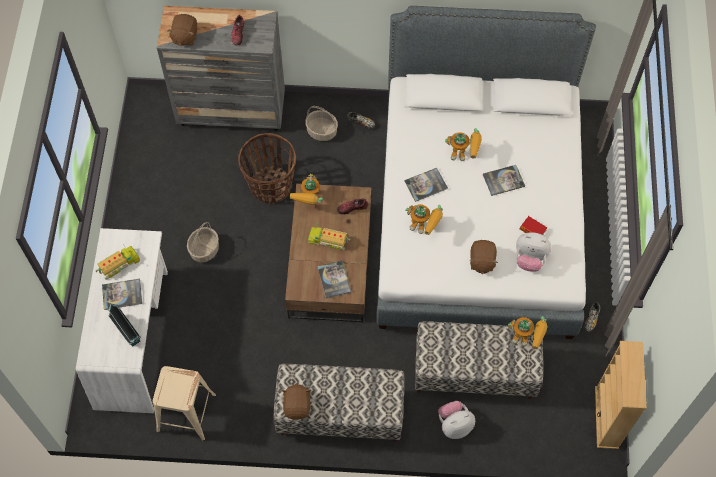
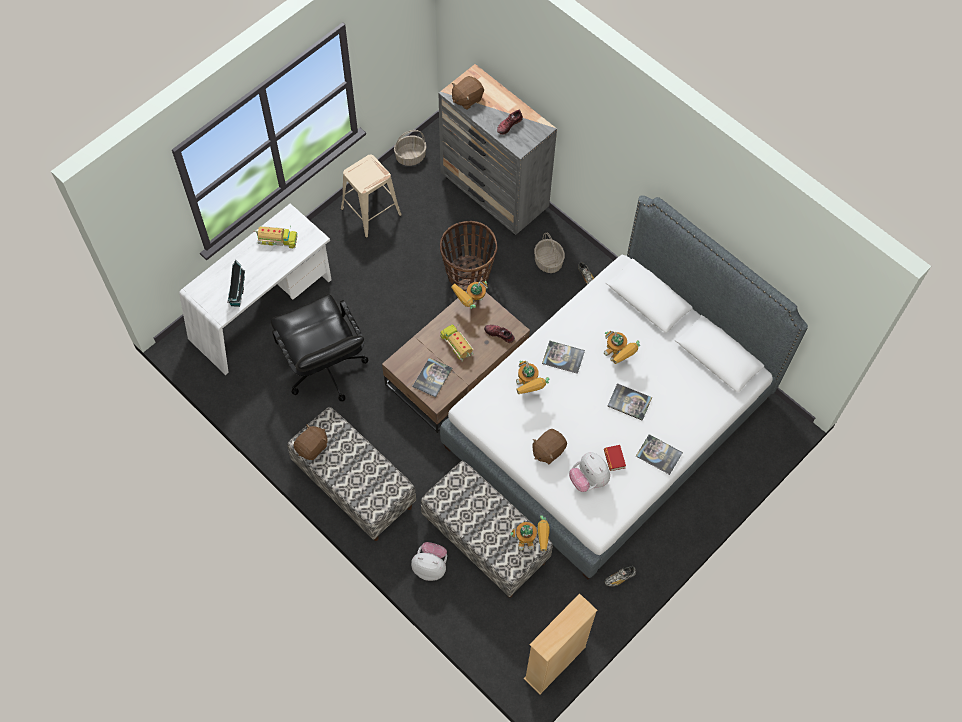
camera: 40 degrees right, 0 degrees up
(122, 294) = (259, 263): book -> book (659, 454)
(185, 412) = (247, 393): beige stool -> beige stool (370, 211)
(204, 249) = (373, 284): basket -> basket (410, 156)
(229, 344) = (324, 369): none -> black office chair
(526, 339) = (532, 541): toy robot -> toy robot turned 60 degrees counterclockwise

